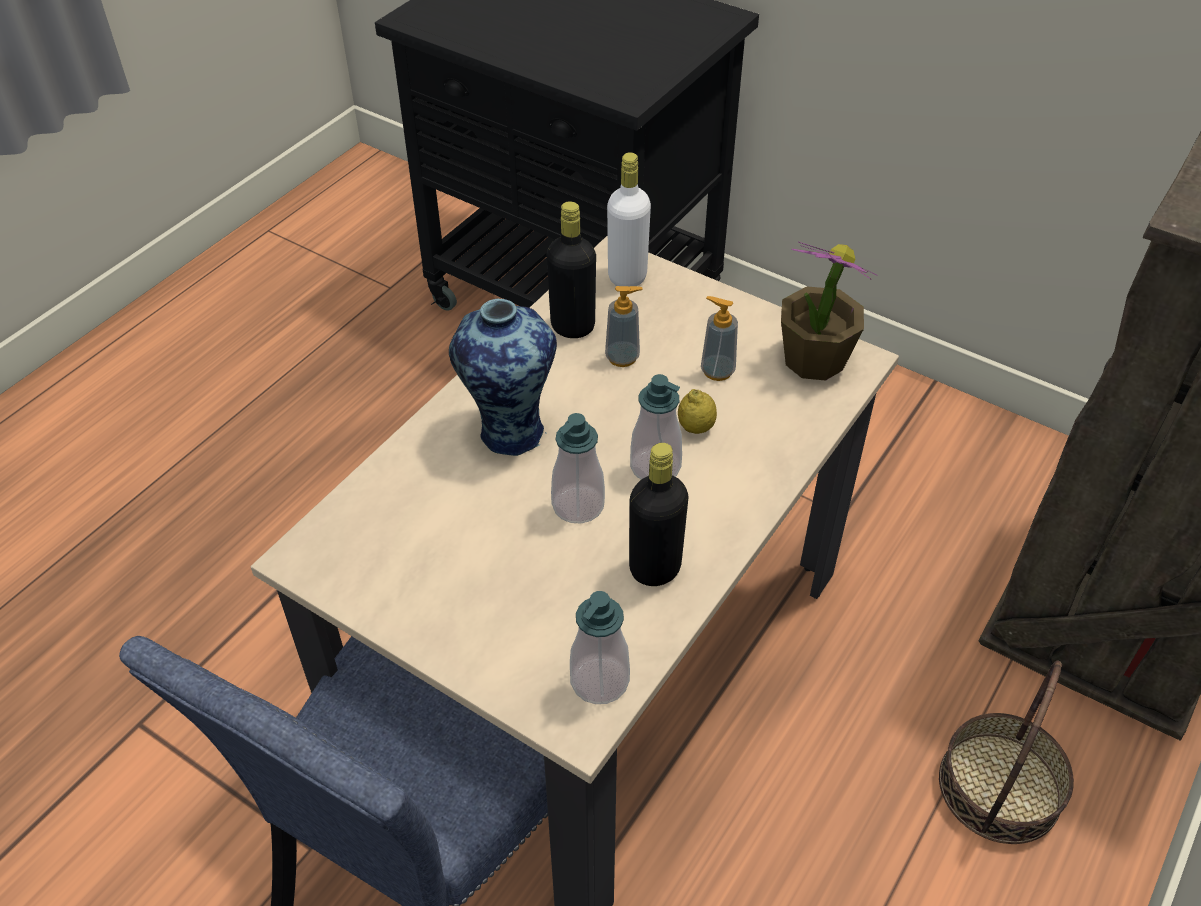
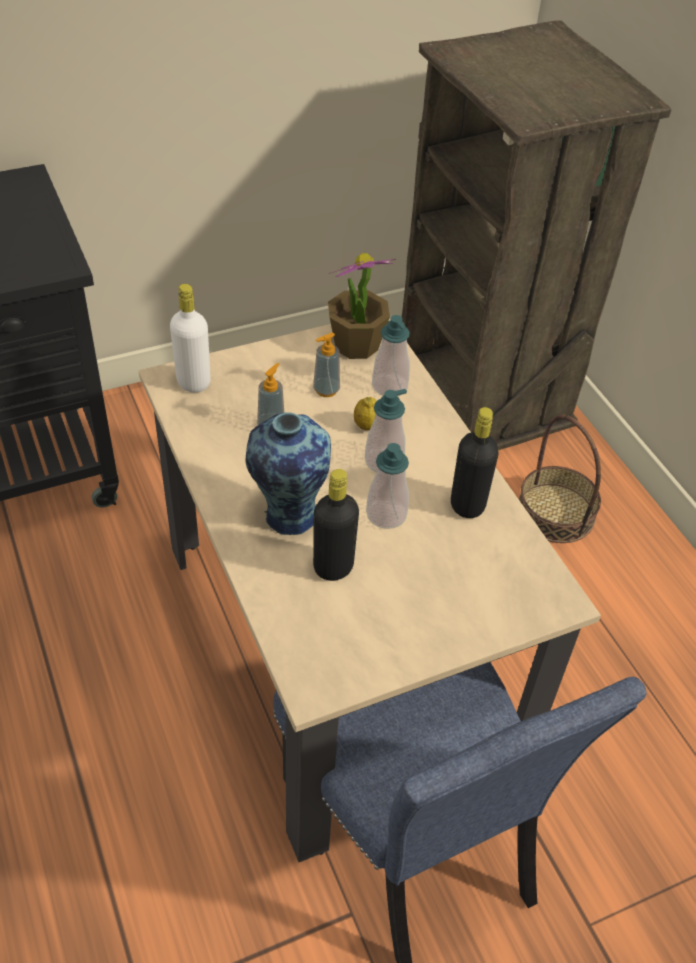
camera: 60 degrees left, 0 degrees up
(572, 326) = (216, 434): black bottle -> black bottle (333, 567)
(599, 680) = (535, 575): soap dispenser -> soap dispenser (389, 386)

